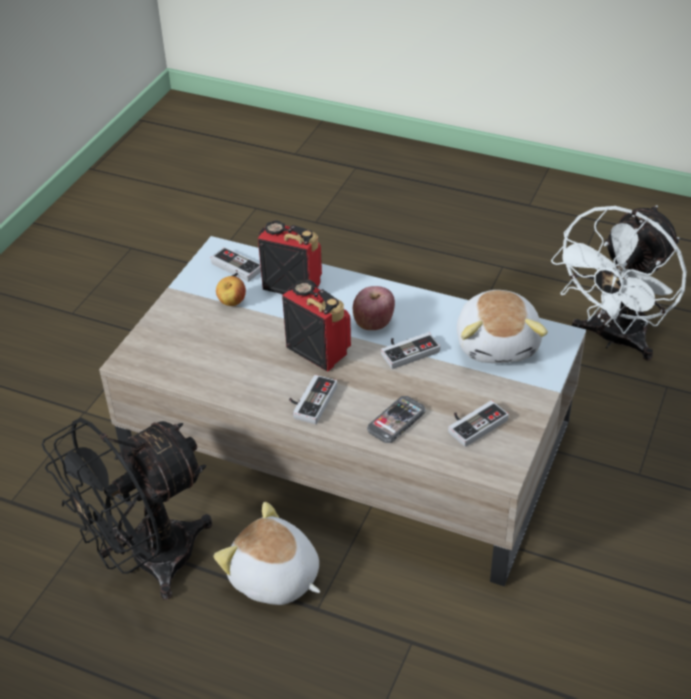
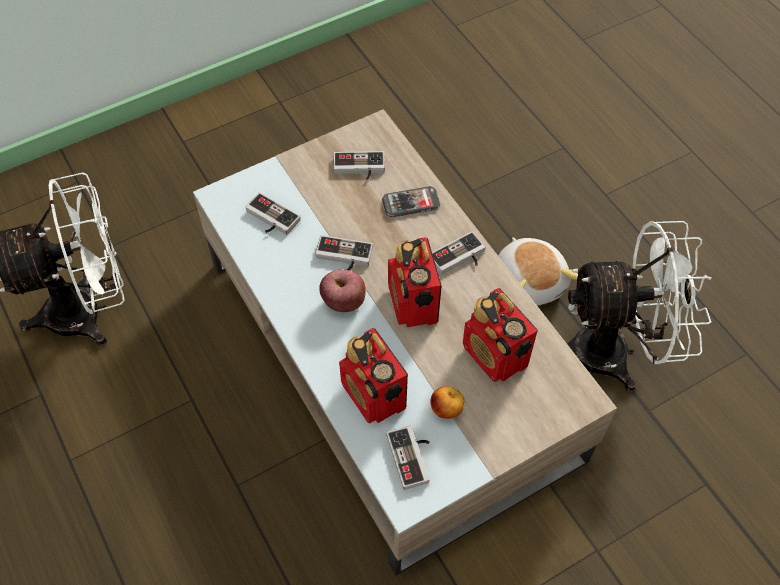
camera: 145 degrees left, 15 degrees up
(147, 562) = (615, 352): black fan -> white fan
(221, 351) = (495, 356): none -> radio
(498, 343) = (270, 219): plush toy -> game controller

